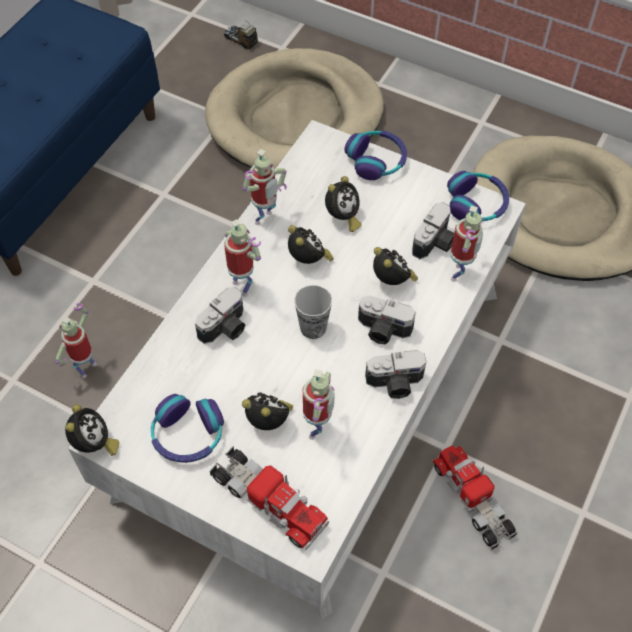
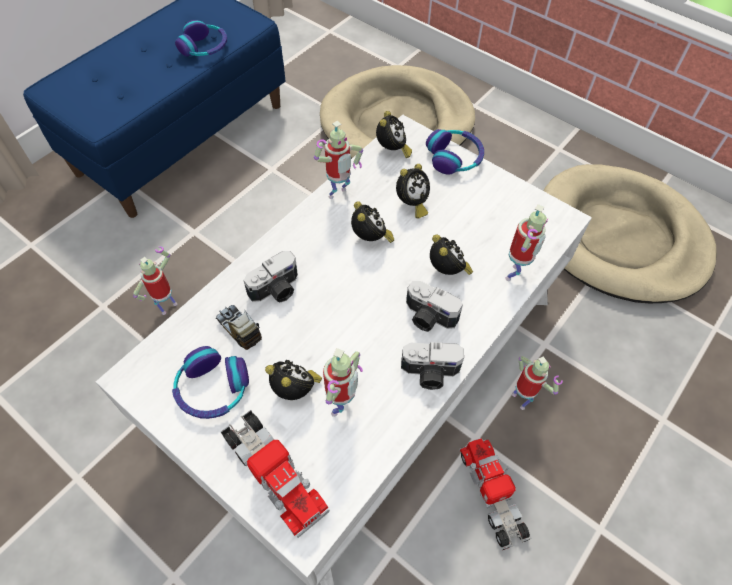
camera: 10 degrees right, 0 degrees up
(94, 444) = (120, 382): alarm clock -> alarm clock (392, 150)
(241, 40) = (365, 56): toy truck -> toy truck (239, 330)
(243, 287) = (303, 253): toy robot -> toy robot (521, 400)
(313, 327) = (360, 303): cup -> none
(435, 243) = (496, 241): camera -> none
(476, 203) = (543, 210): headphones -> headphones (204, 47)

